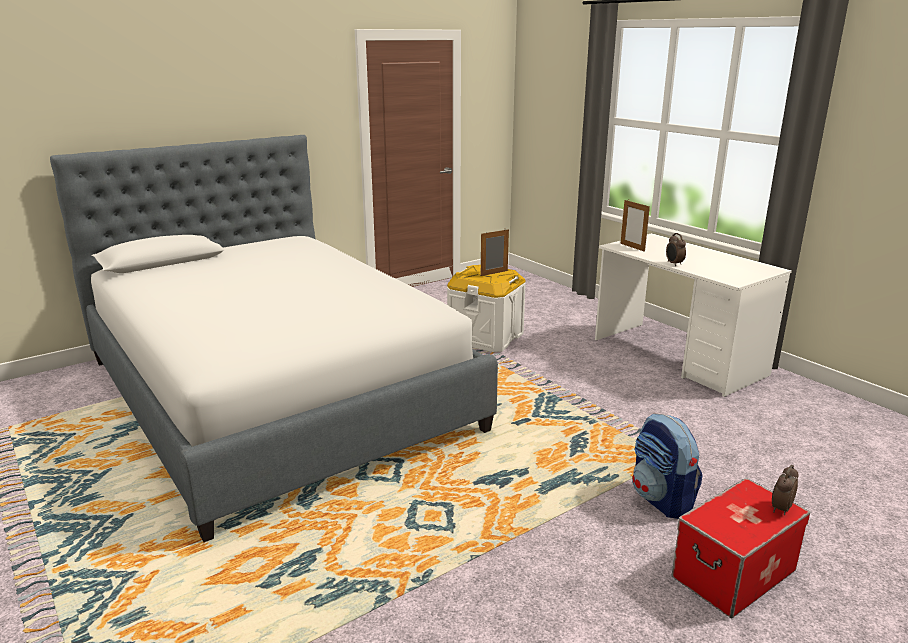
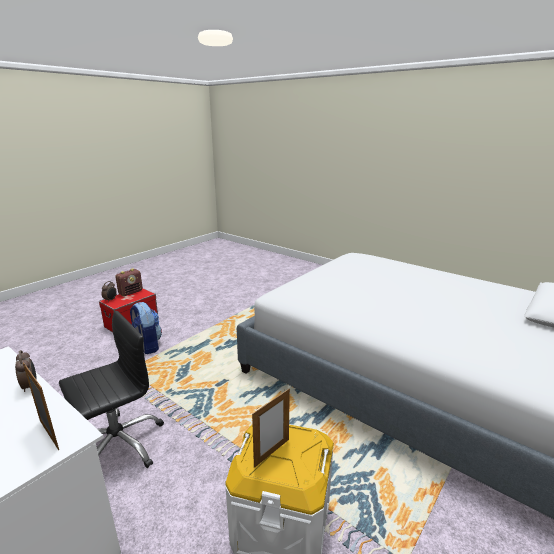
camera: 165 degrees right, 0 degrees up
(629, 385) = (118, 445): none -> black office chair
(749, 532) = (131, 292): none -> radio

